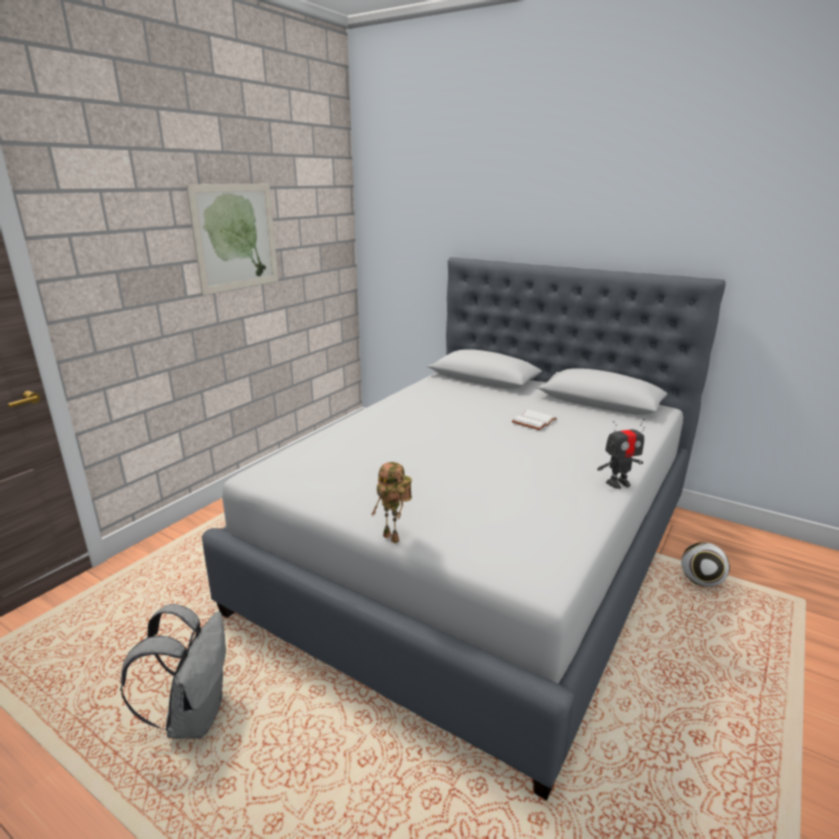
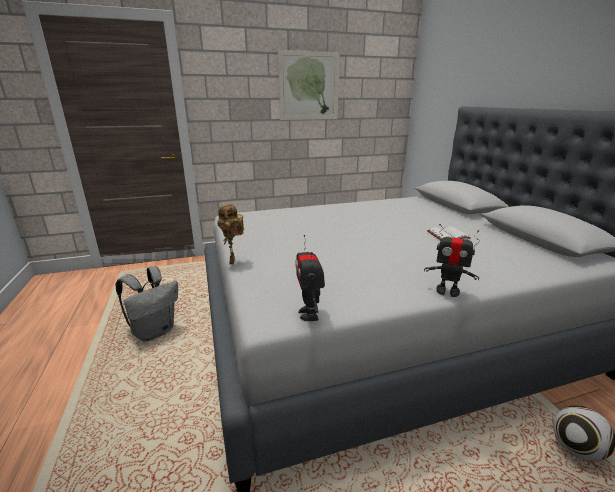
camera: 40 degrees right, 0 degrees up
(565, 557) = (309, 314): none -> toy robot

